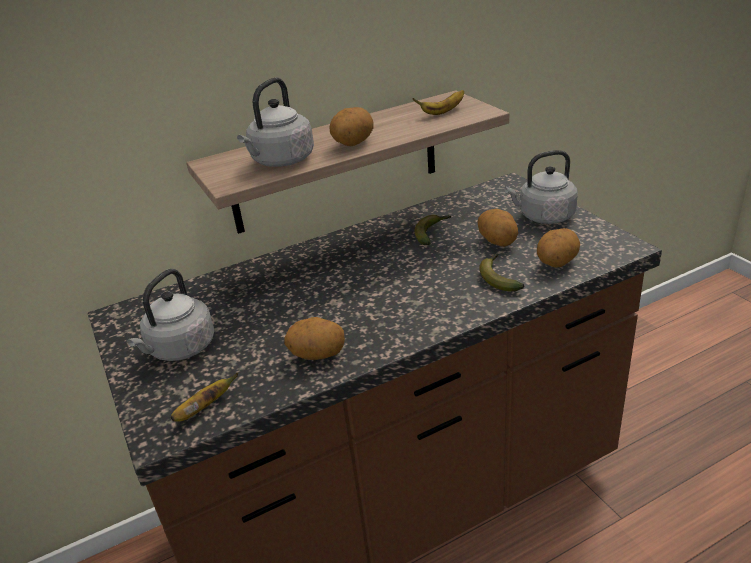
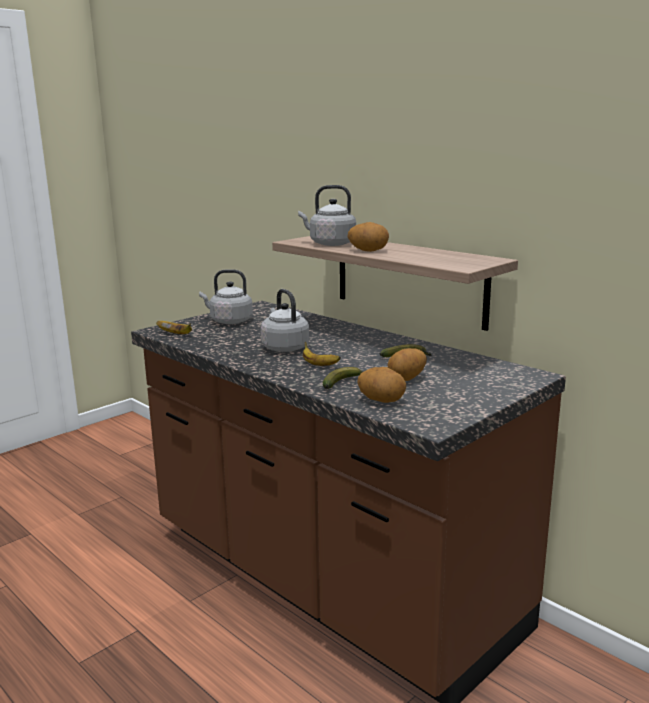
camera: 70 degrees right, 15 degrees down
(318, 355) = (229, 348): potato -> none
(442, 112) = (453, 260): banana -> banana (318, 364)
(543, 217) = (470, 391): grey kettle -> grey kettle (284, 347)

